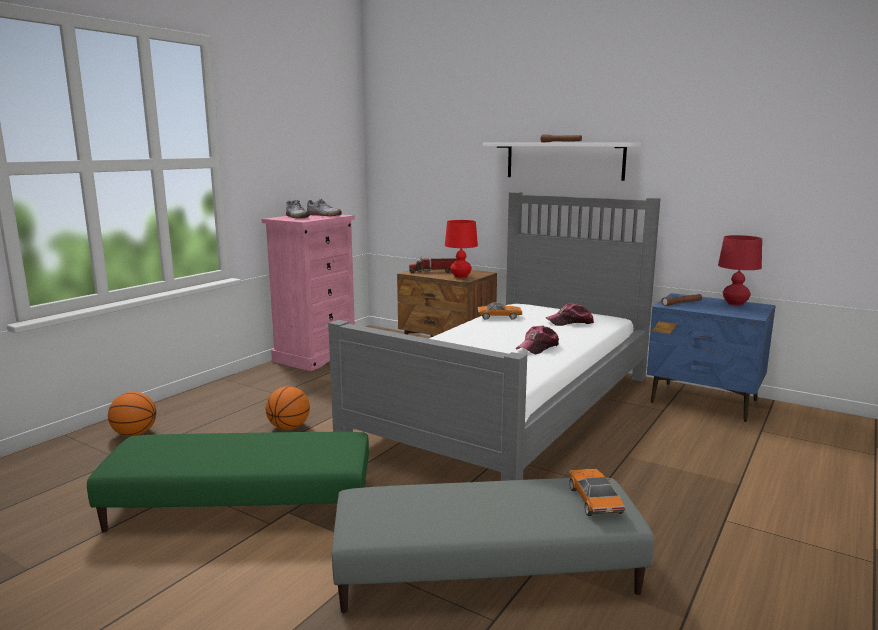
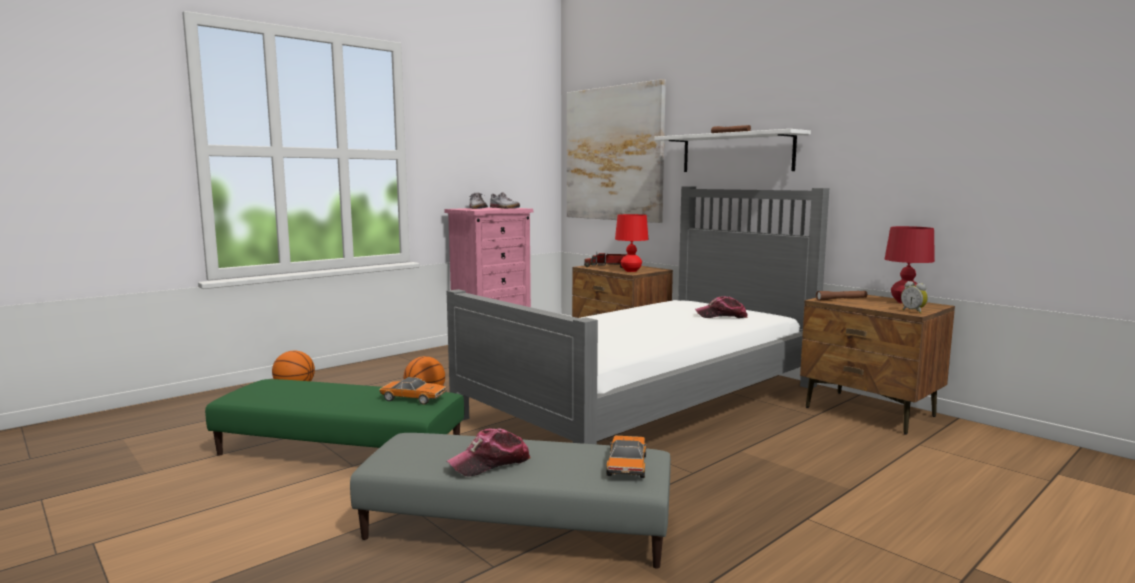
camera: 15 degrees right, 5 degrees down
(427, 156) = (613, 154): none -> picture
(499, 317) = (652, 308): toy car -> toy car (413, 398)
(538, 347) = (664, 332): cap -> cap (490, 463)
(704, 401) = (870, 412): blue nightstand -> brown nightstand
(752, 314) = (914, 311): none -> alarm clock

